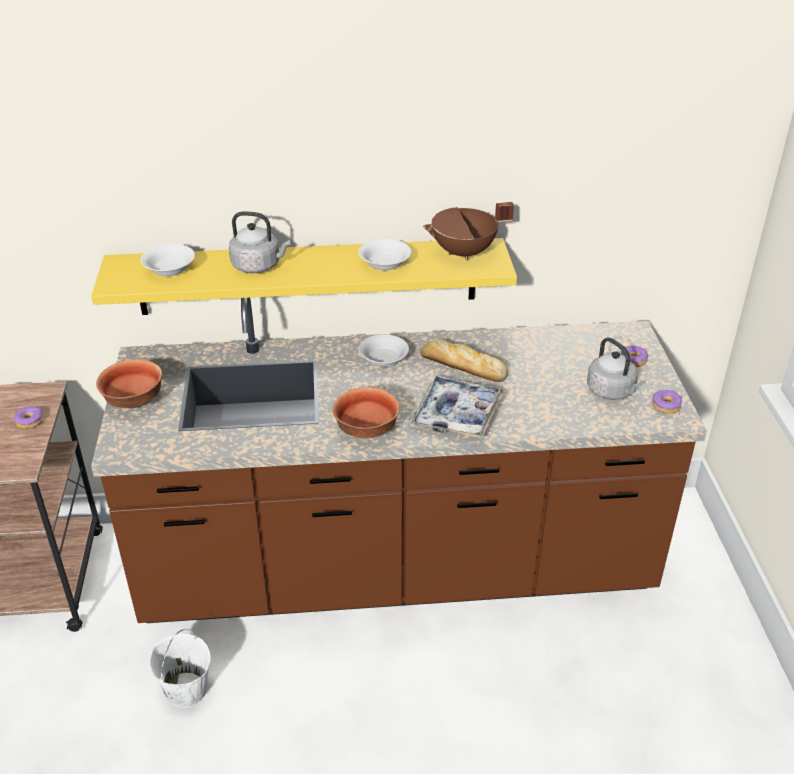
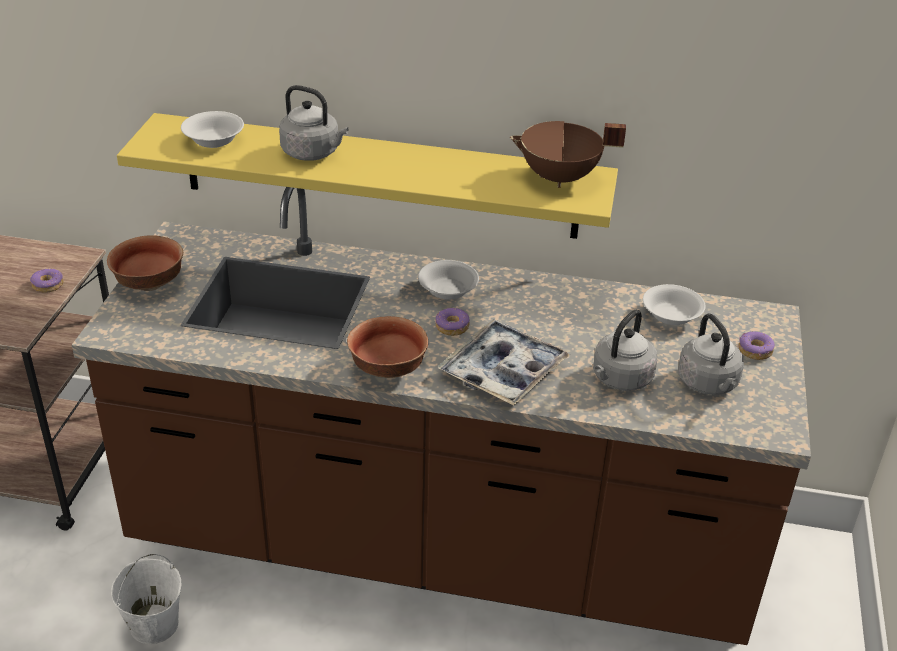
camera: 15 degrees right, 0 degrees up
(384, 264) = (457, 175): white bowl -> white bowl (670, 316)
(461, 367) = (535, 317): bread -> none
(546, 402) = (620, 379): none -> grey kettle
(666, 406) = (771, 415): donut -> donut (452, 327)

